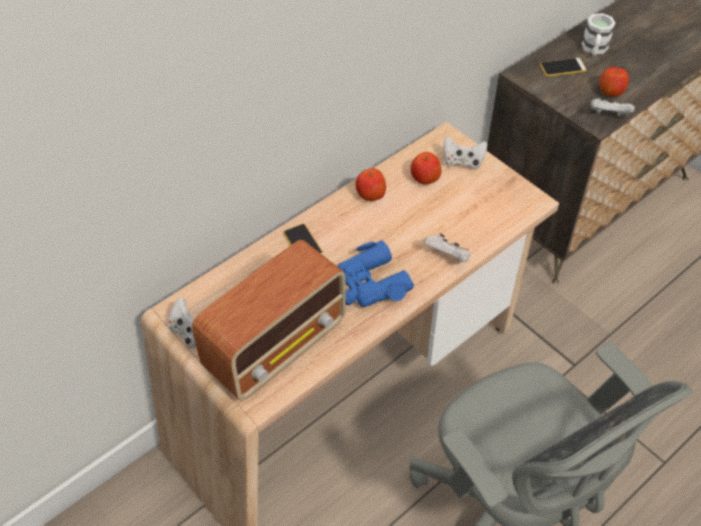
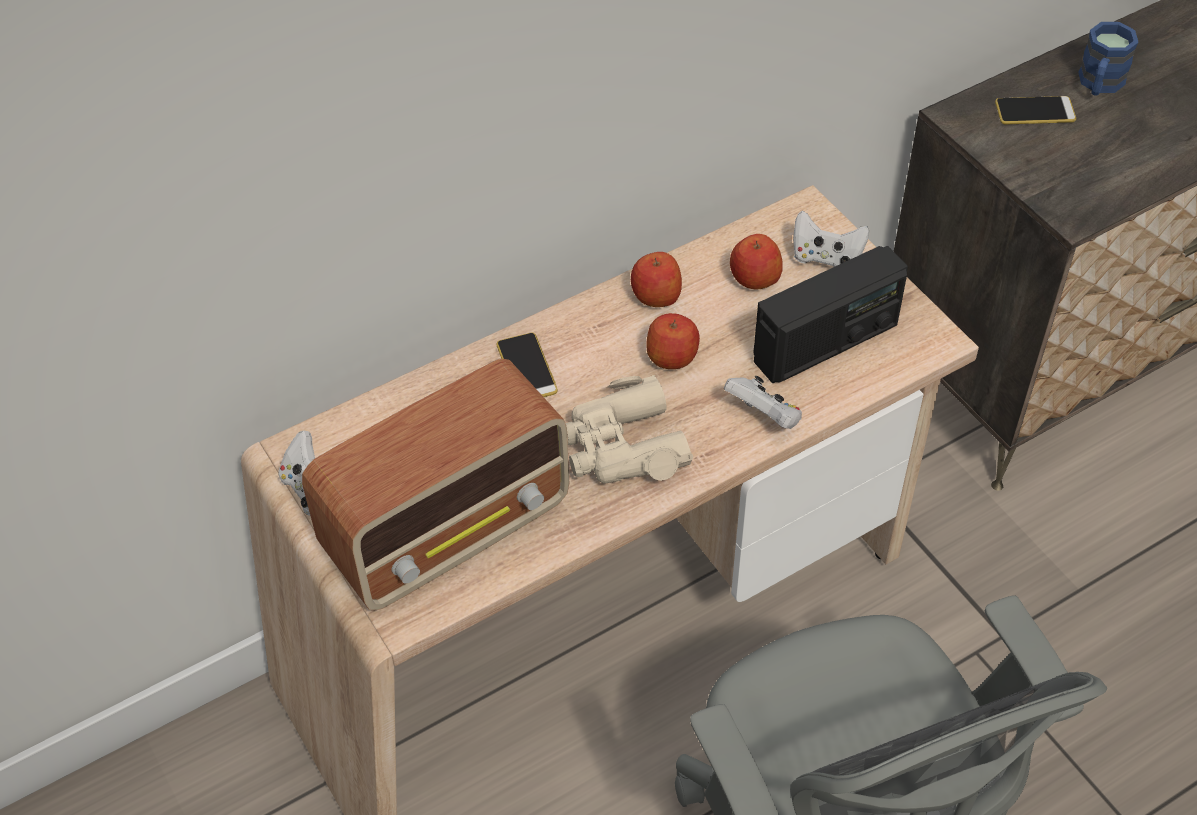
camera: 10 degrees right, 0 degrees up
(368, 284) = (621, 446): blue binoculars -> beige binoculars
(473, 210) = (826, 343): none -> radio
(594, 49) = (1099, 84): white mug -> blue mug
(608, 115) = (1097, 204): white game controller -> none
(611, 91) = (1111, 161): apple -> apple (672, 356)

